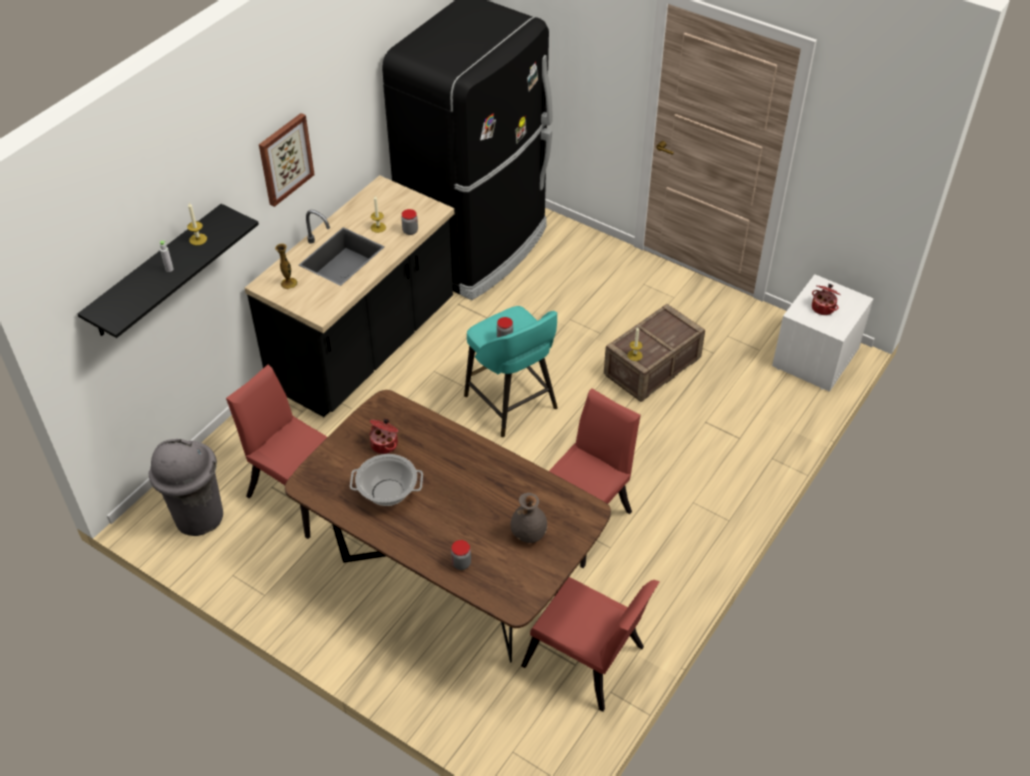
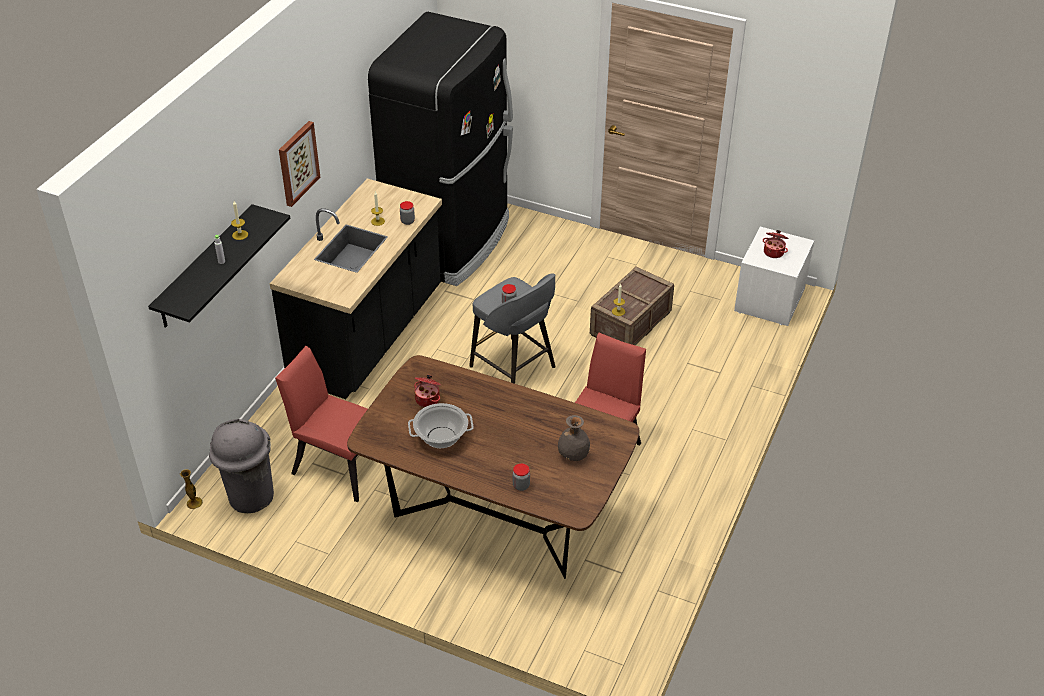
camera: 10 degrees left, 5 degrees down
(289, 283) = (309, 275): vase -> vase (194, 503)
(512, 404) = (514, 368): turquoise stool -> grey stool
(589, 662) = (633, 569): red chair -> none

